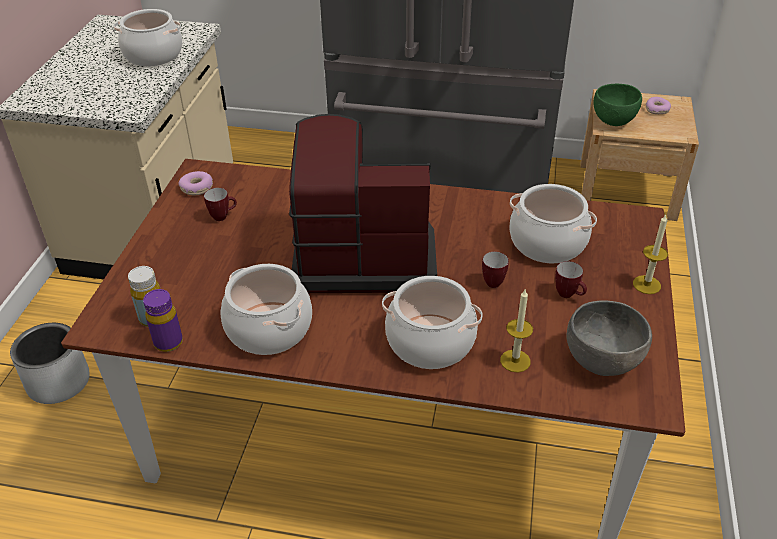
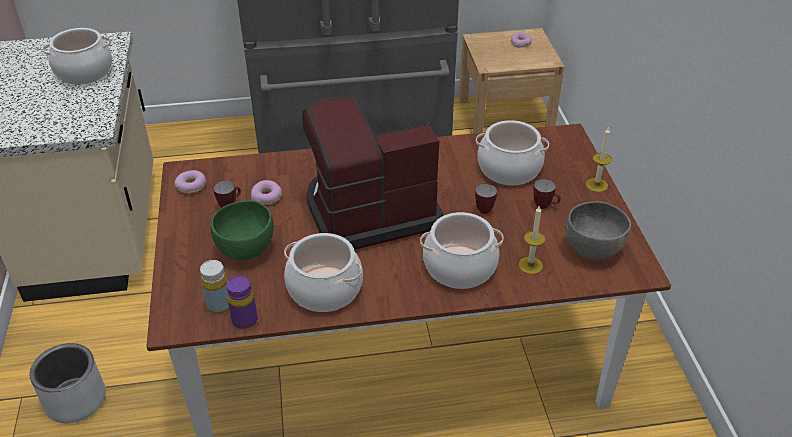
camera: 20 degrees left, 0 degrees up
(265, 215) = (267, 197): none -> donut
(613, 121) = (490, 59): green bowl -> green bowl (246, 250)

